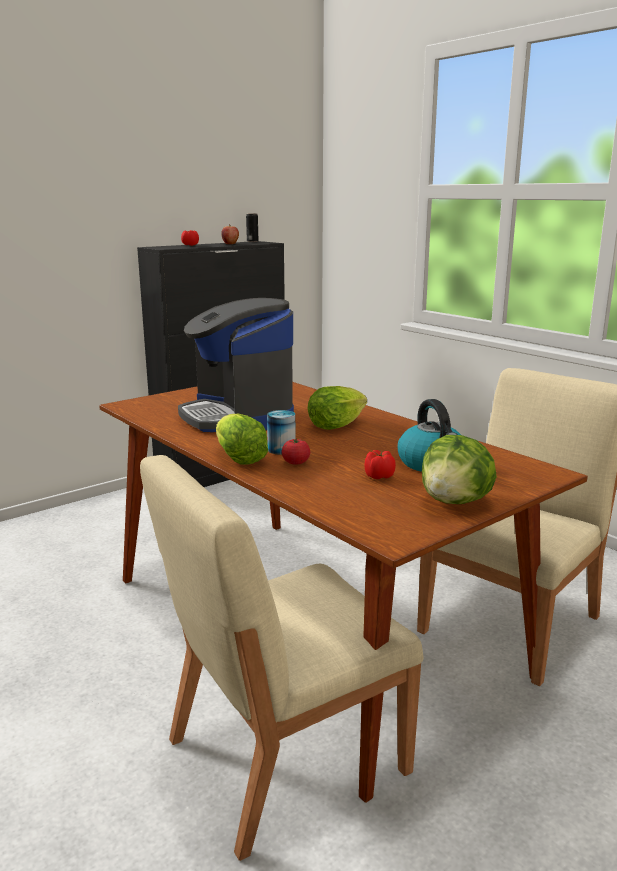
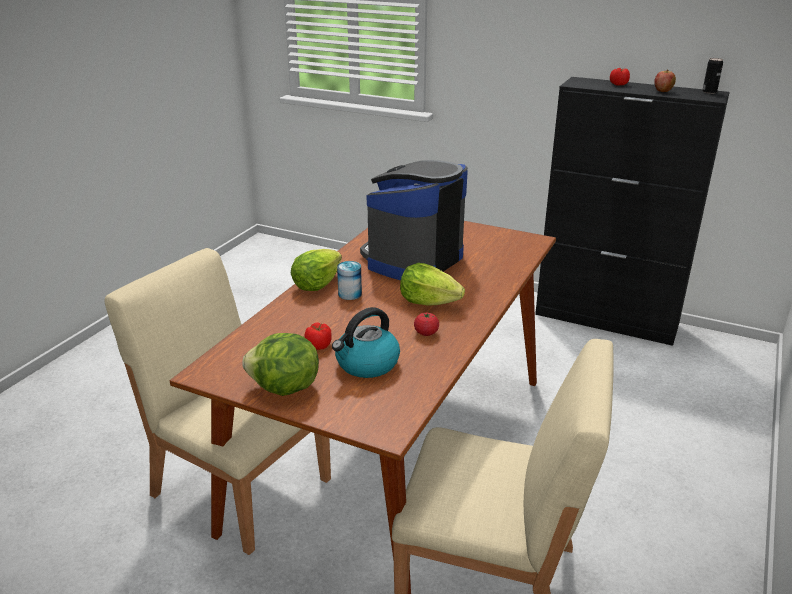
camera: 65 degrees right, 10 degrees up
(296, 462) = (325, 306): tomato -> tomato (426, 333)

